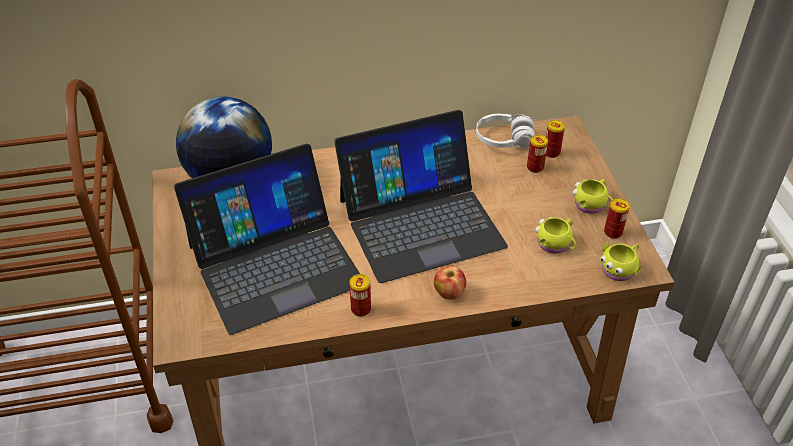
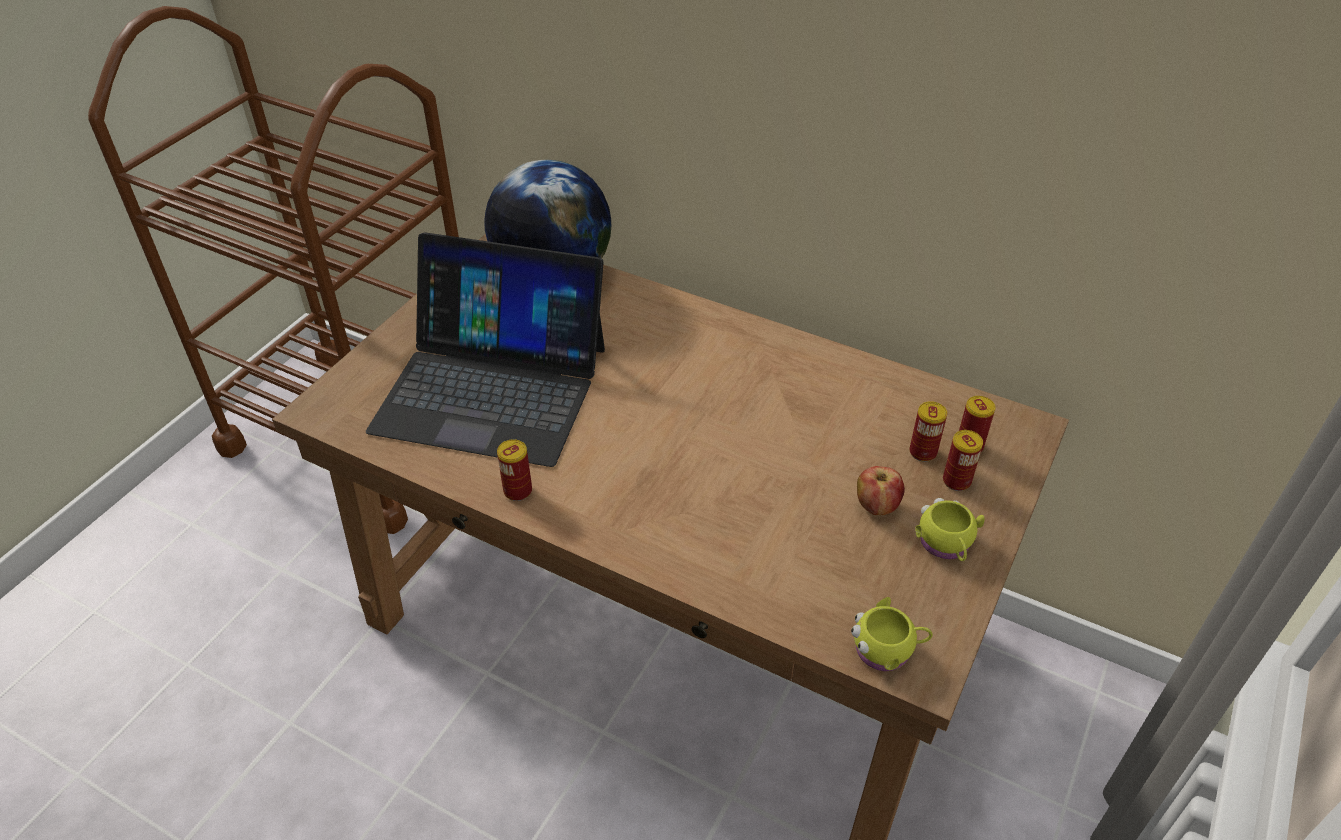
camera: 40 degrees right, 0 degrees up
(420, 222) = (697, 435): laptop -> none
(449, 293) = (632, 536): apple -> apple (877, 506)
(504, 139) = (921, 395): white headphones -> none
(555, 245) = (834, 563): yellow mug -> none
(613, 232) = (935, 597): can -> can (956, 481)

